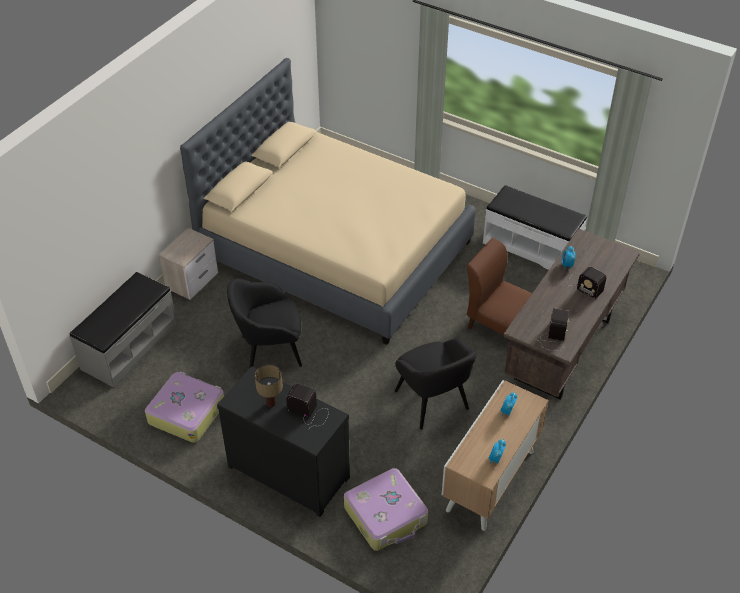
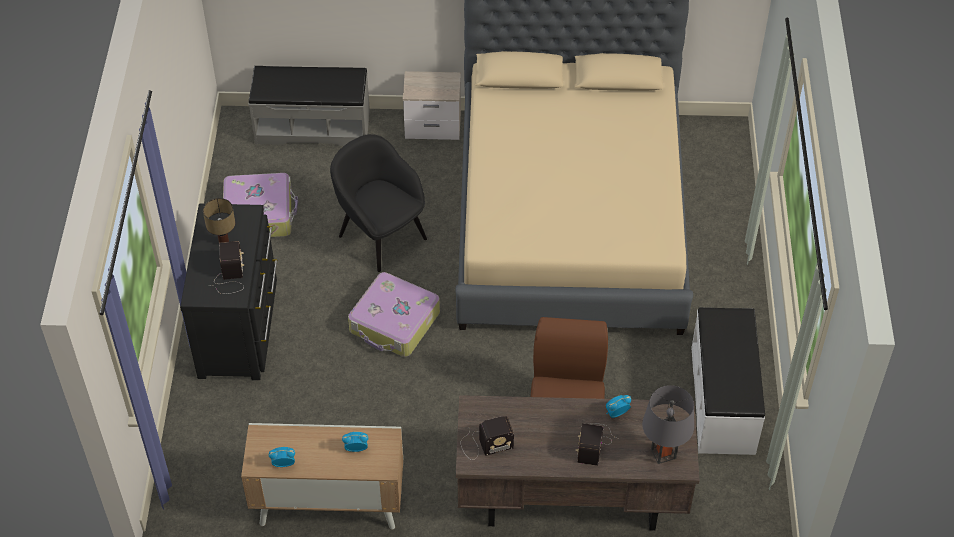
camera: 60 degrees right, 5 degrees up
(386, 516) = (230, 432): suitcase -> suitcase (394, 323)
(432, 401) = (405, 406): black armchair -> none
(611, 258) = (663, 453): none -> grey table lamp

